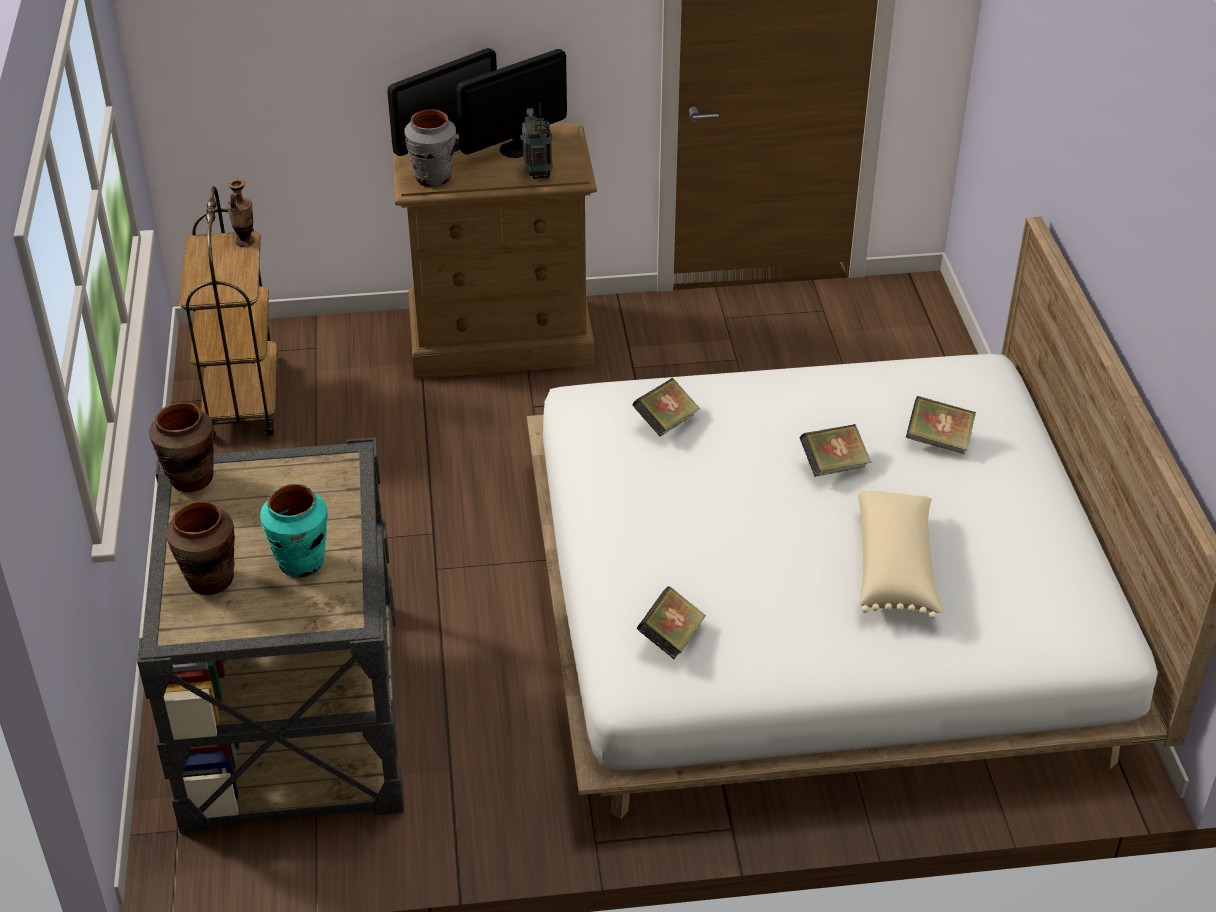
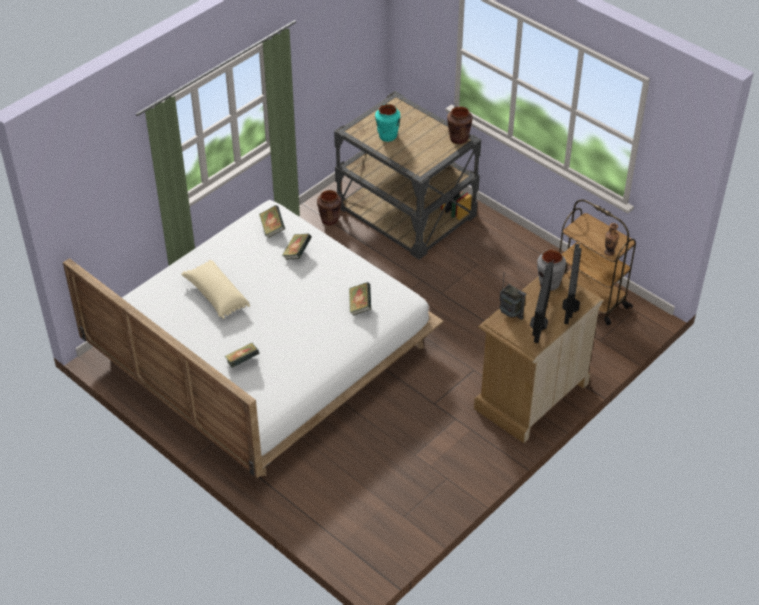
camera: 140 degrees right, 5 degrees up
(210, 580) = (407, 118): brown vase -> brown vase (329, 220)
(833, 466) = (275, 324): book -> book (297, 253)

